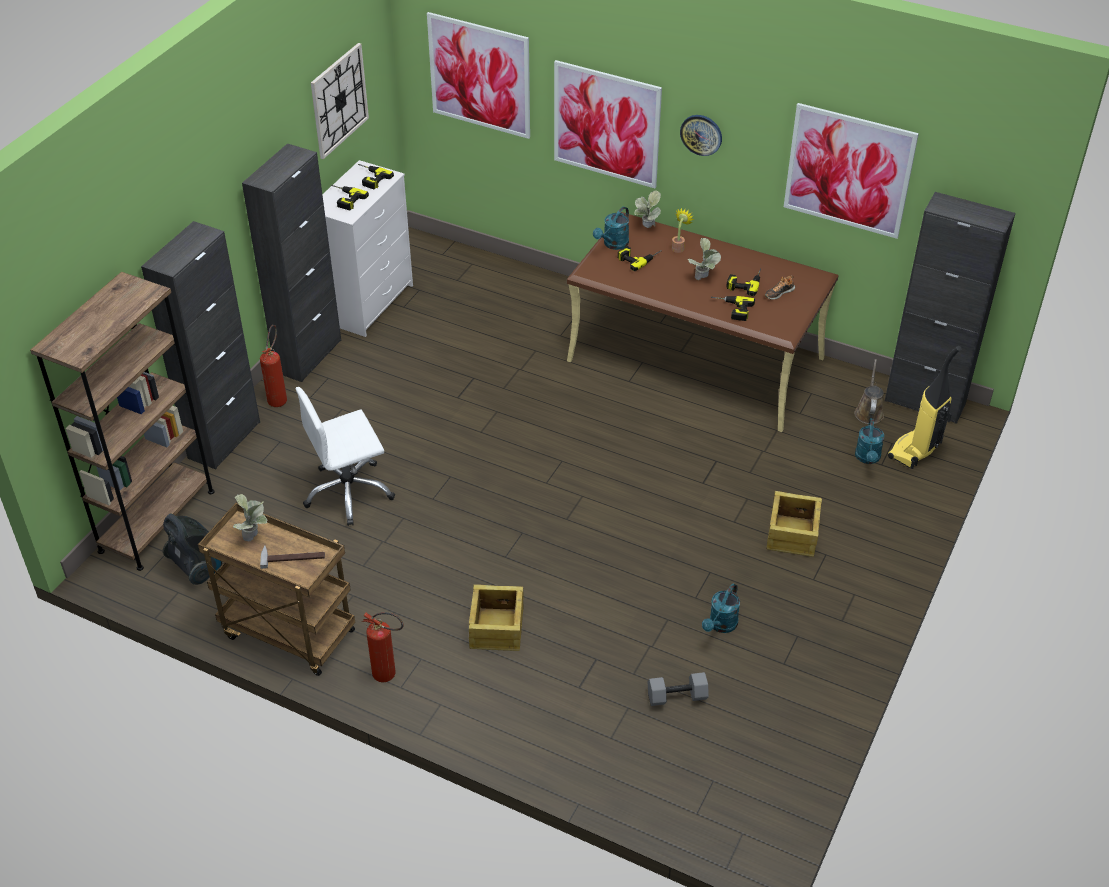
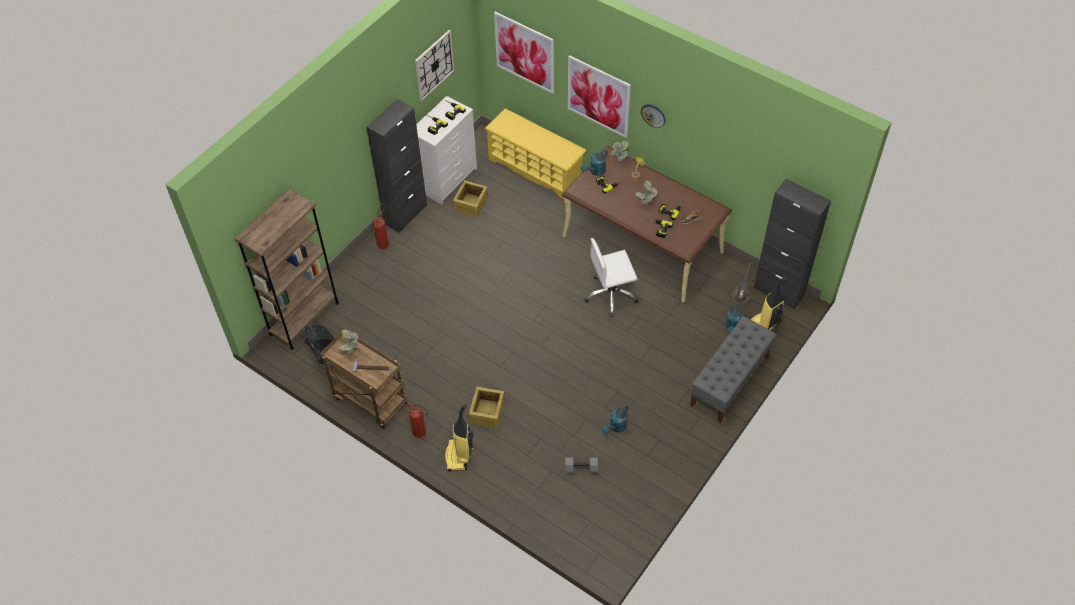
camera: 10 degrees right, 10 degrees up
(224, 440) = (348, 268): black cabinet -> none
(348, 492) = (416, 313): white office chair -> white office chair (611, 295)
(460, 703) = (459, 456): none -> vacuum cleaner
(505, 278) = (536, 169): none -> yellow shoe rack
(791, 534) = (672, 373): crate -> crate (470, 204)
(848, 170) = (738, 154): picture -> none
(887, 535) = (729, 381): none -> grey bench

